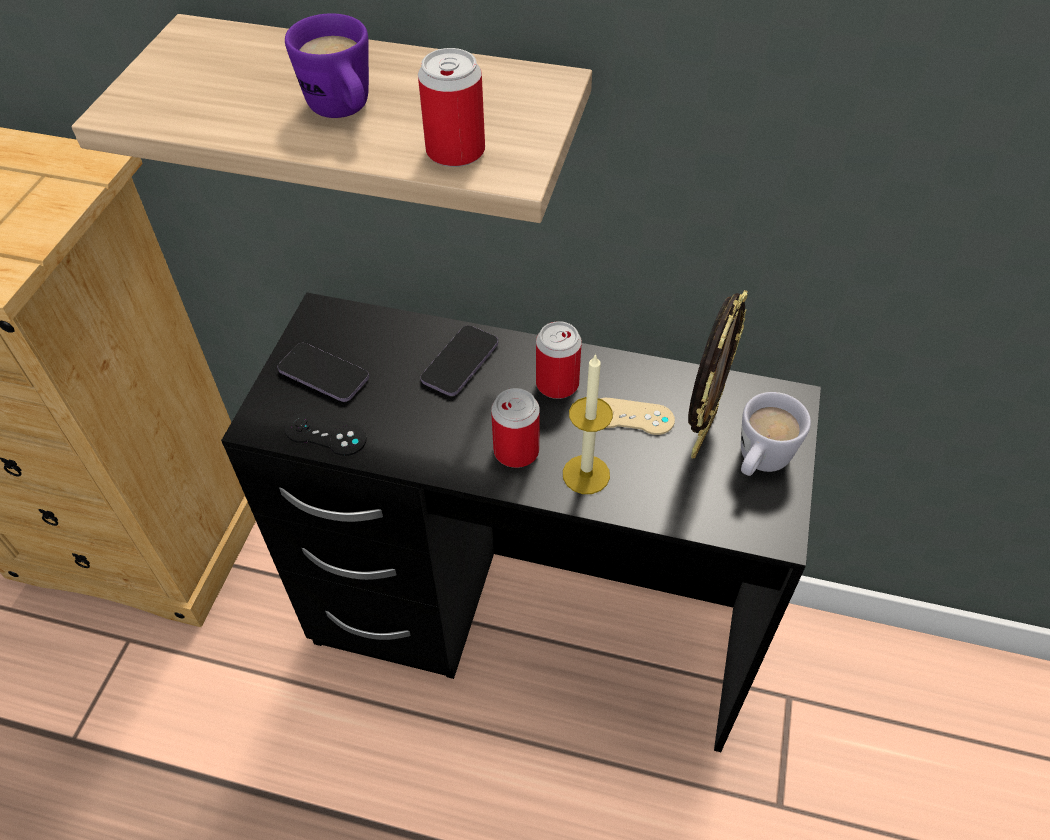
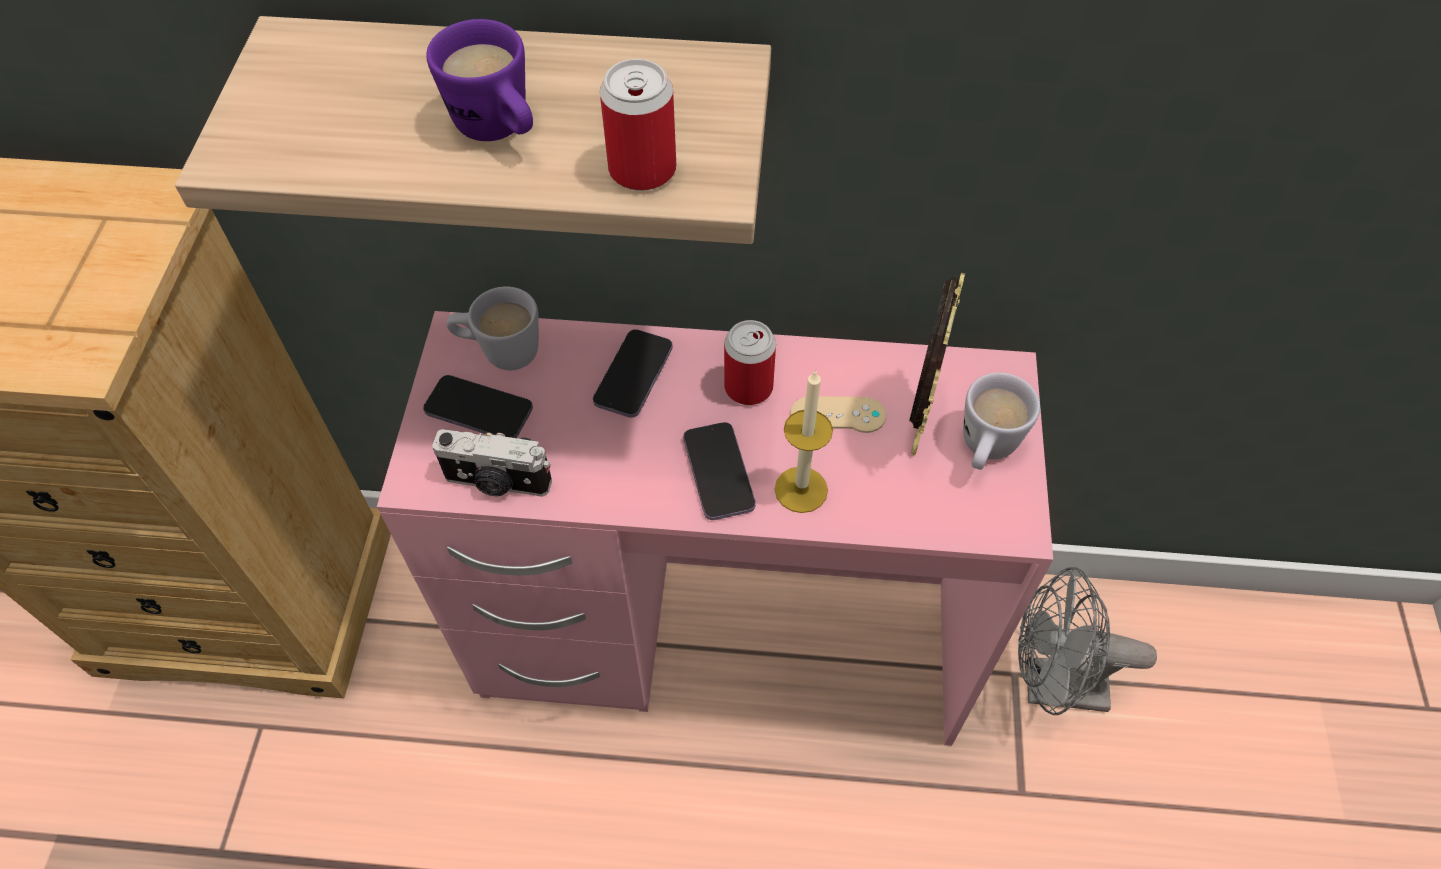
camera: 10 degrees left, 5 degrees up
(325, 434) = (497, 482): black game controller -> camera
(352, 330) = (500, 352): none -> white mug
(516, 451) = (718, 473): can -> phone
(530, 626) = (722, 639): black desk -> pink desk
(821, 713) = (1051, 686): none -> grey fan

